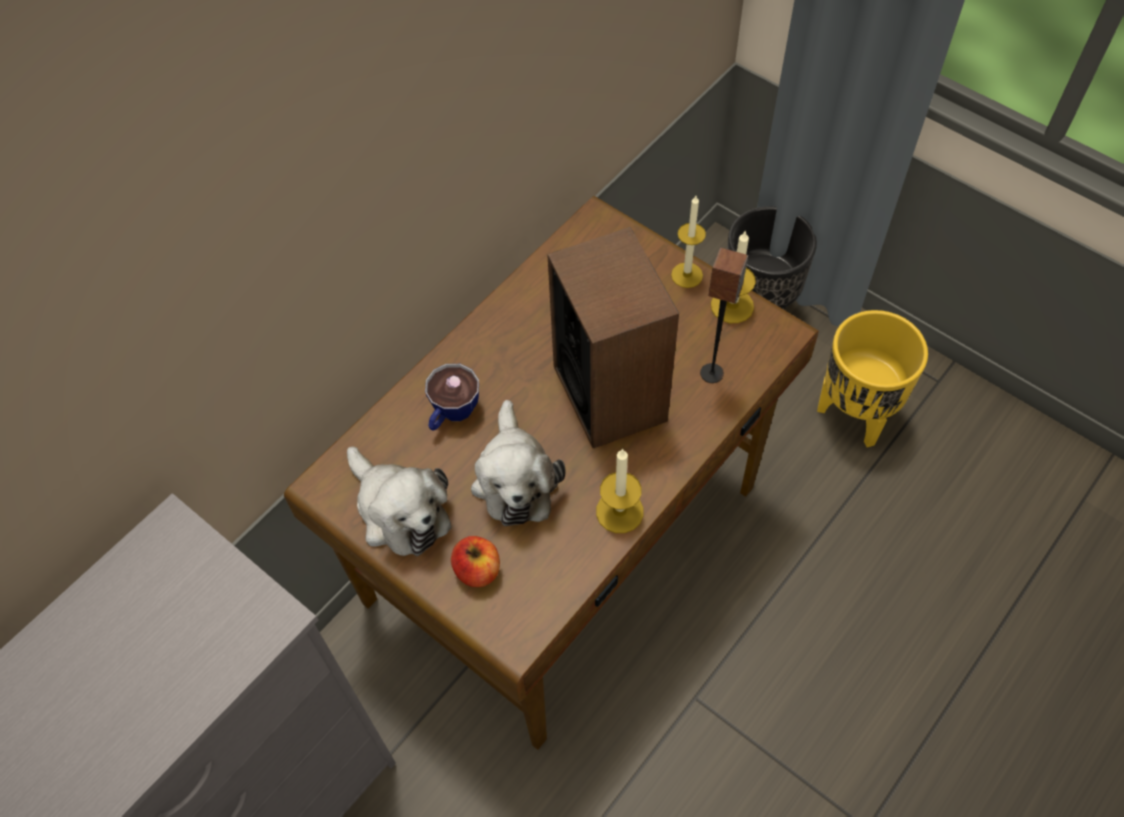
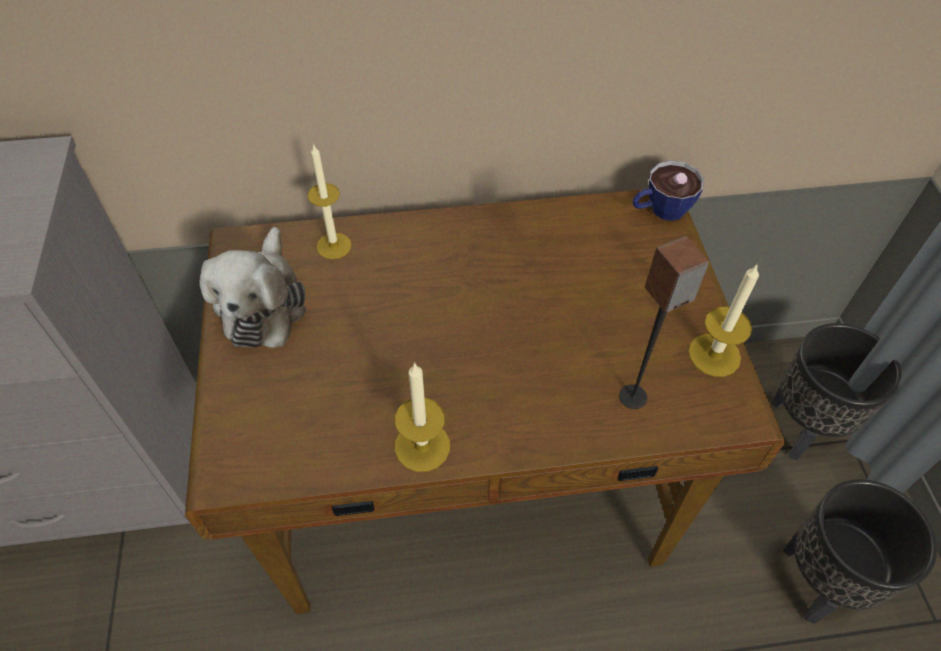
camera: 40 degrees right, 5 degrees down
(451, 414) = (381, 264): cup -> cup (659, 210)
(477, 570) = (262, 395): apple -> none
(515, 478) = (371, 349): plush toy -> none
(610, 393) = (523, 343): speaker -> none
(687, 275) = (696, 300): candle -> candle (334, 246)
(854, 414) = (817, 581): yellow planter -> black planter

